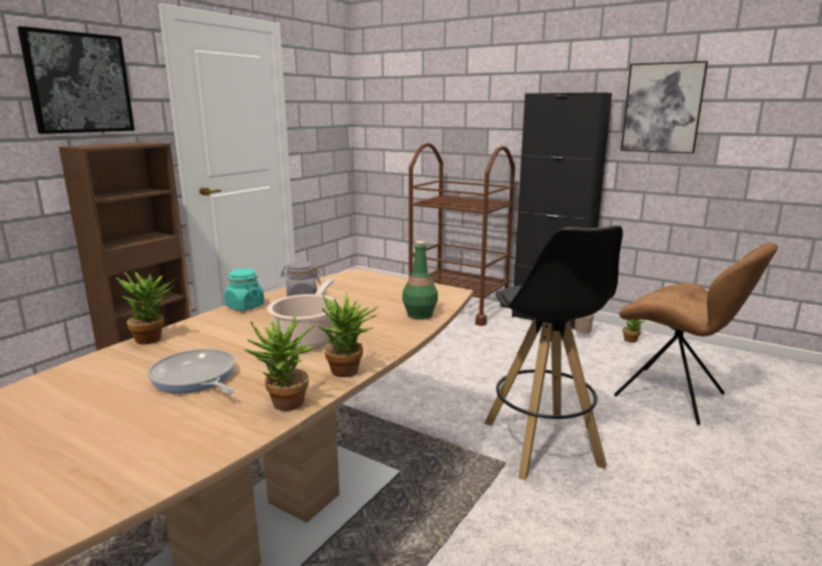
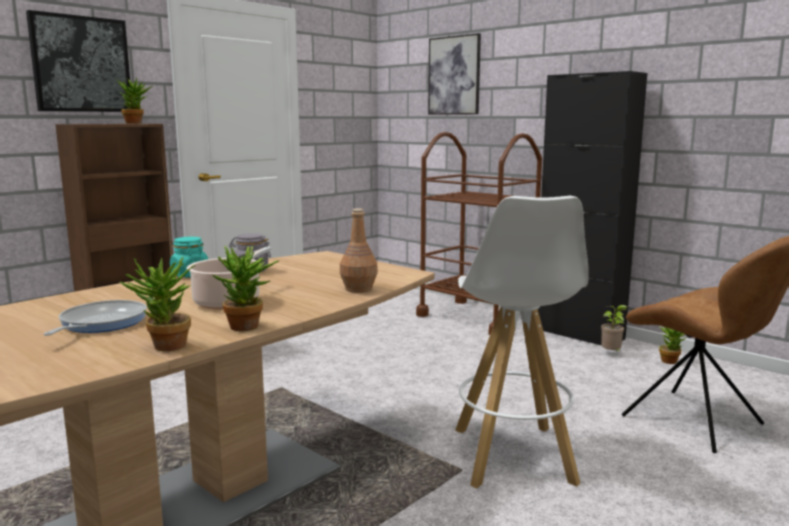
camera: 10 degrees right, 5 degrees down
(154, 338) = (86, 294): potted plant -> potted plant (137, 123)
(195, 378) = (100, 323): frying pan -> frying pan turned 45 degrees clockwise
(419, 315) = (358, 289): green bottle -> brown bottle
(542, 444) = (513, 456): black stool -> white stool
(662, 108) = (705, 88): picture -> picture (454, 75)

